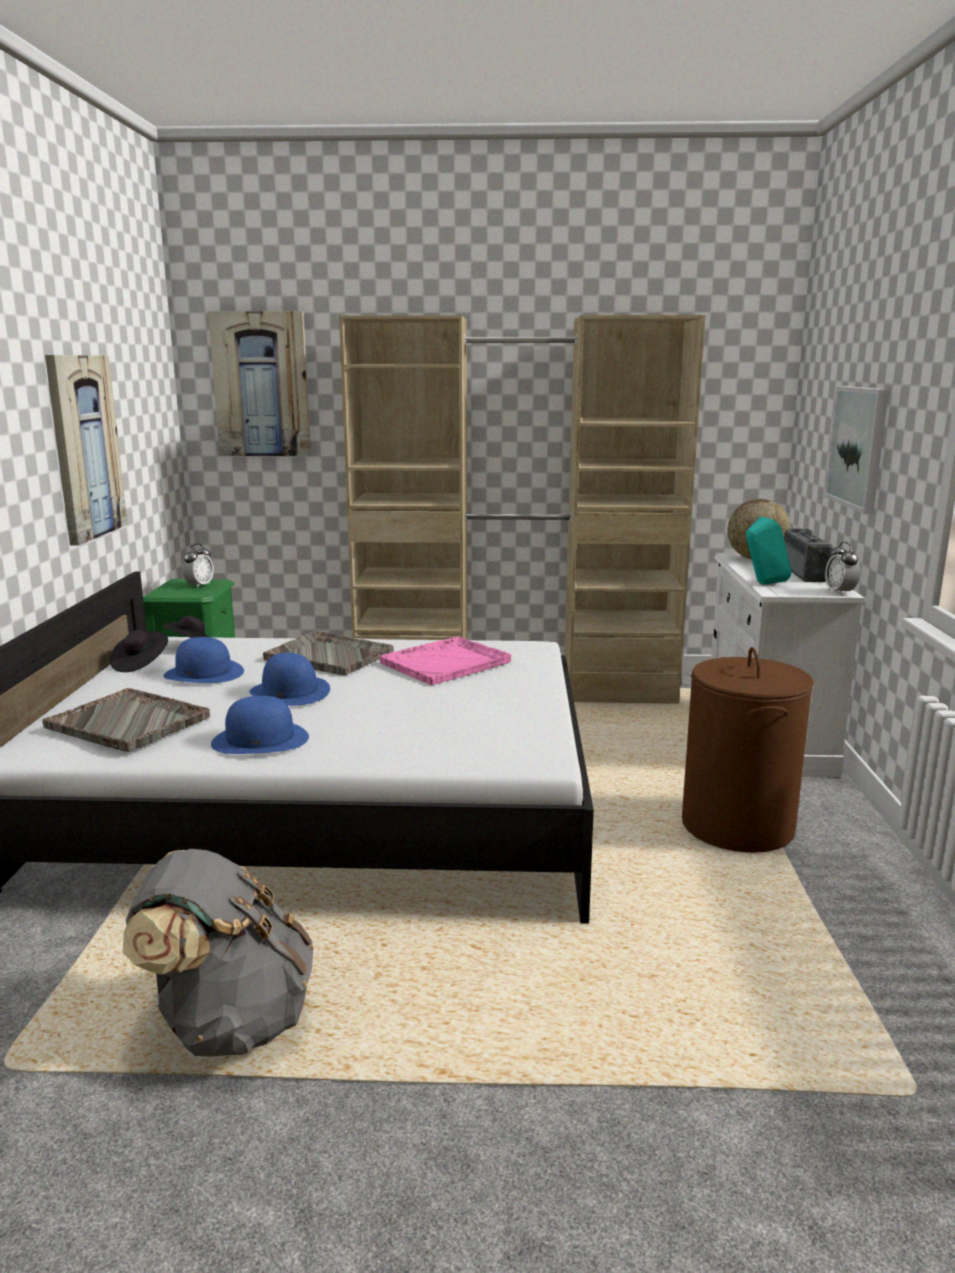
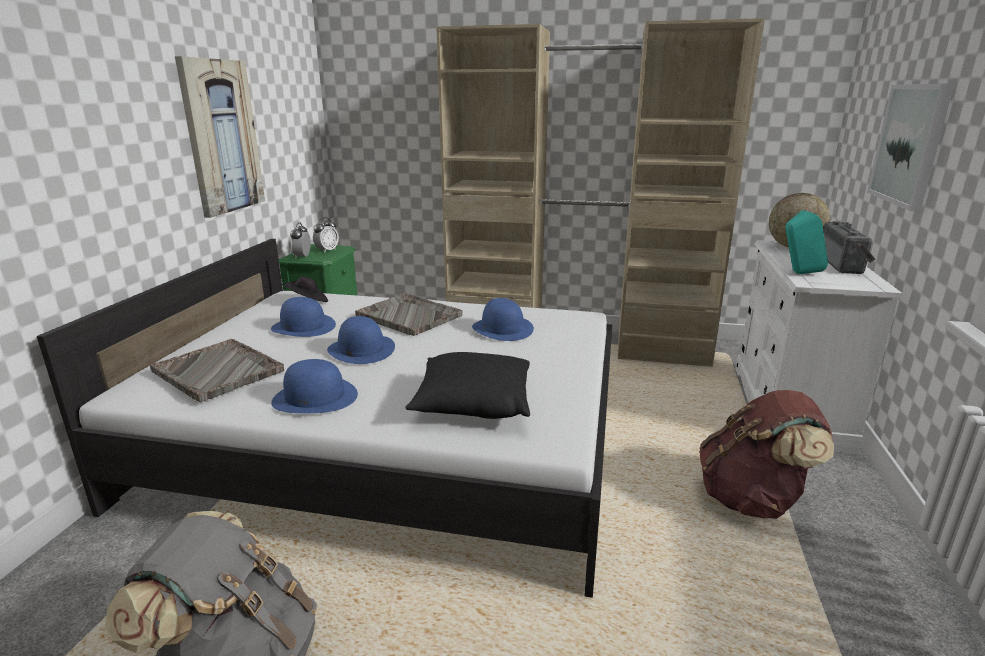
camera: 10 degrees right, 5 degrees up
(140, 664) = (261, 315): black hat -> none
(261, 385) = (385, 90): picture -> none
(441, 733) = (473, 403): none -> black pillow
(446, 662) = (503, 329): pink tray -> blue hat
(738, 826) = (752, 499): brown laundry basket -> brown backpack
(839, 592) = (876, 286): alarm clock -> alarm clock (302, 257)

